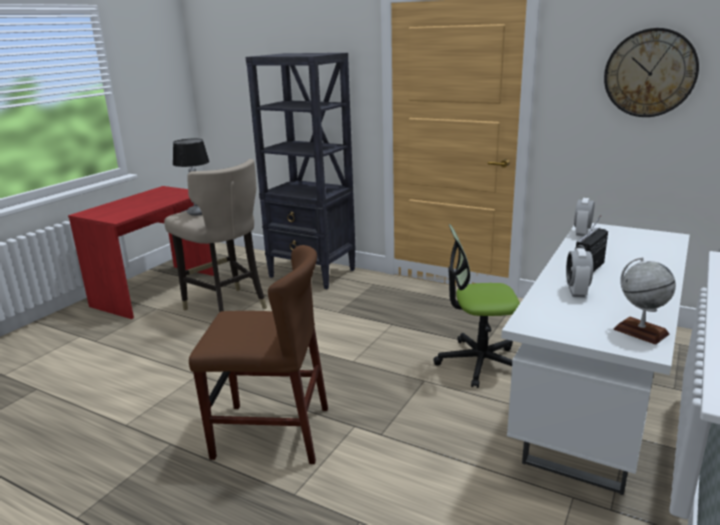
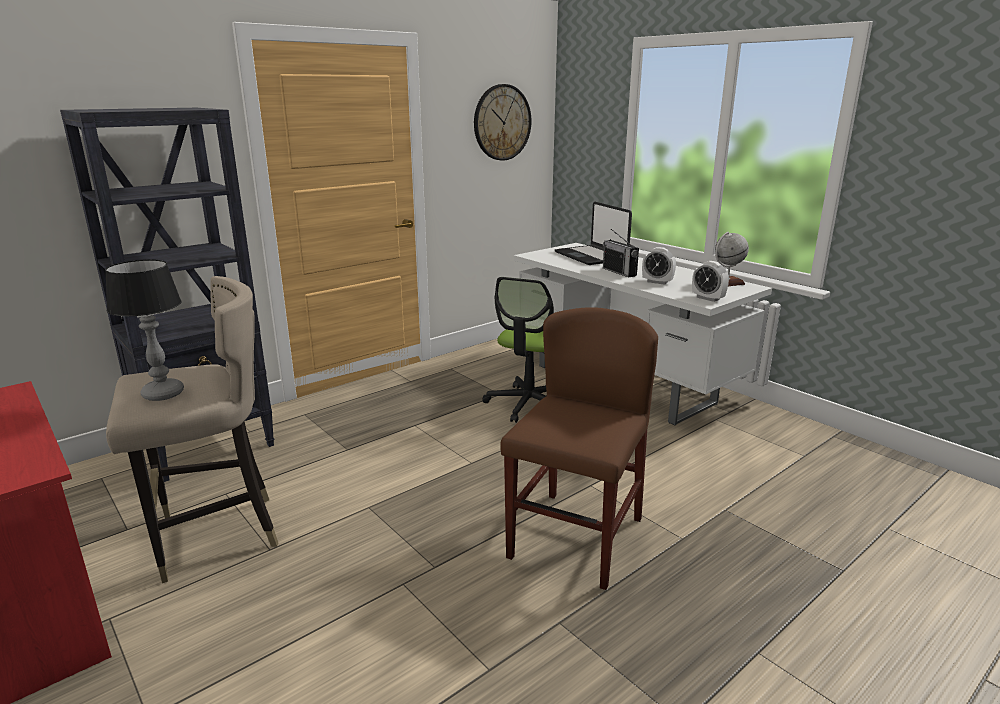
camera: 70 degrees left, 0 degrees up
(582, 233) = (543, 259): alarm clock -> alarm clock (708, 298)
(636, 249) = (591, 256): none -> laptop

